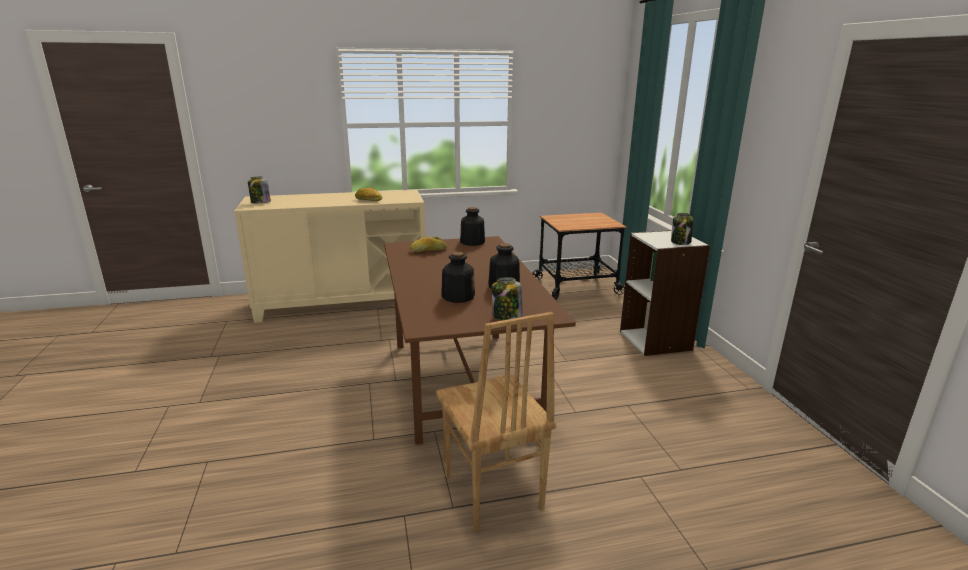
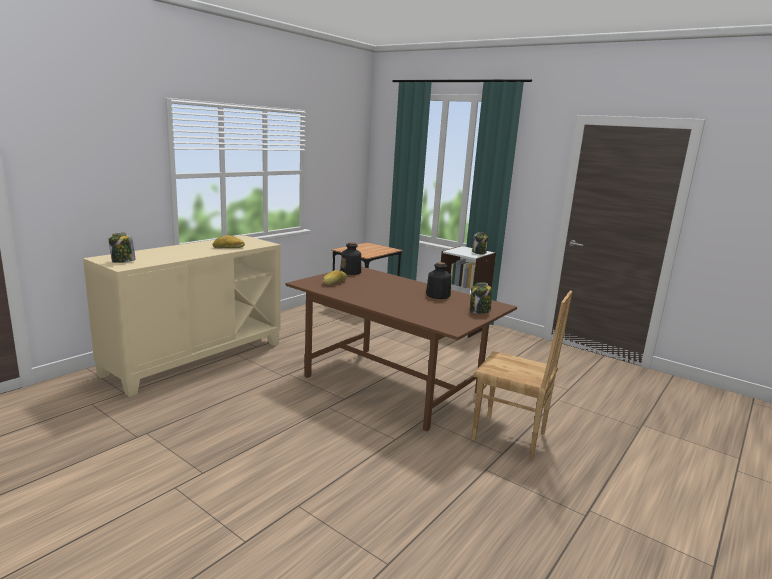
camera: 40 degrees left, 5 degrees down
(457, 296) = (427, 307): bottle -> none

